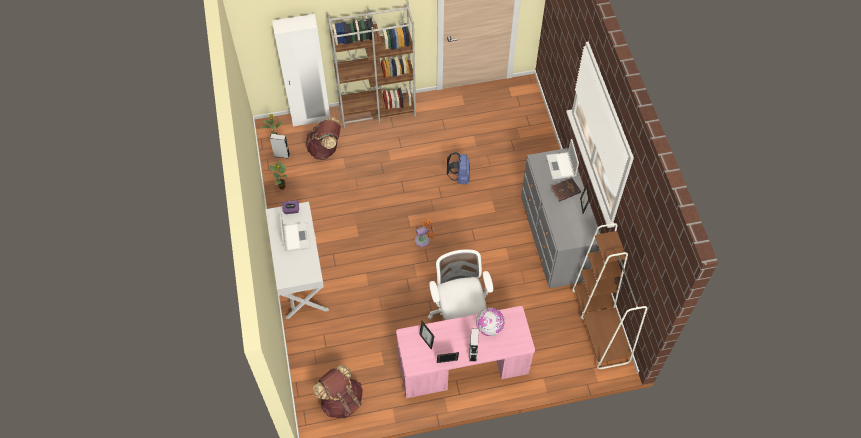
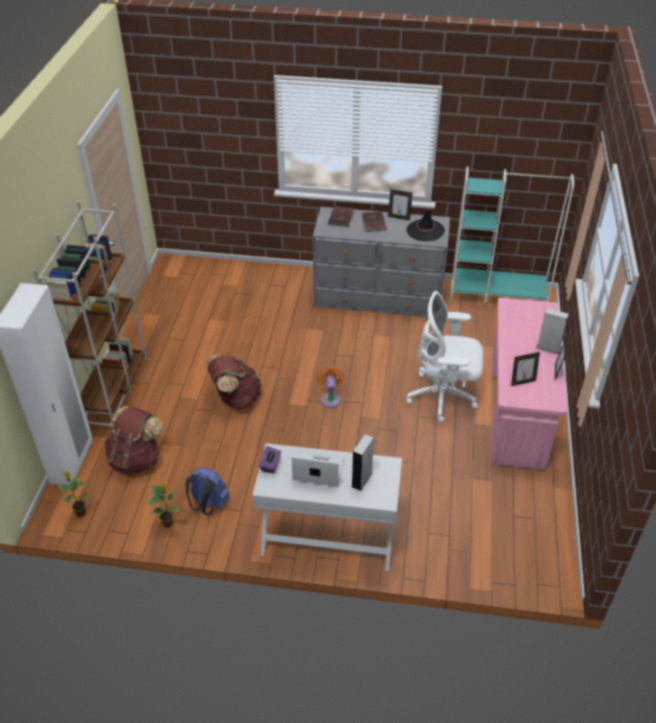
camera: 70 degrees left, 15 degrees down
(282, 155) = (112, 511): grey speaker -> grey speaker (362, 479)
(341, 401) = (532, 538): brown backpack -> brown backpack (236, 398)
(459, 177) = (259, 345): blue backpack -> blue backpack (208, 505)
(489, 327) = (519, 327): globe -> none
(561, 166) = (341, 218): laptop -> brown book
(573, 229) = (425, 230): none -> black hat
(600, 327) = (498, 296): brown clothes rack -> turquoise clothes rack

